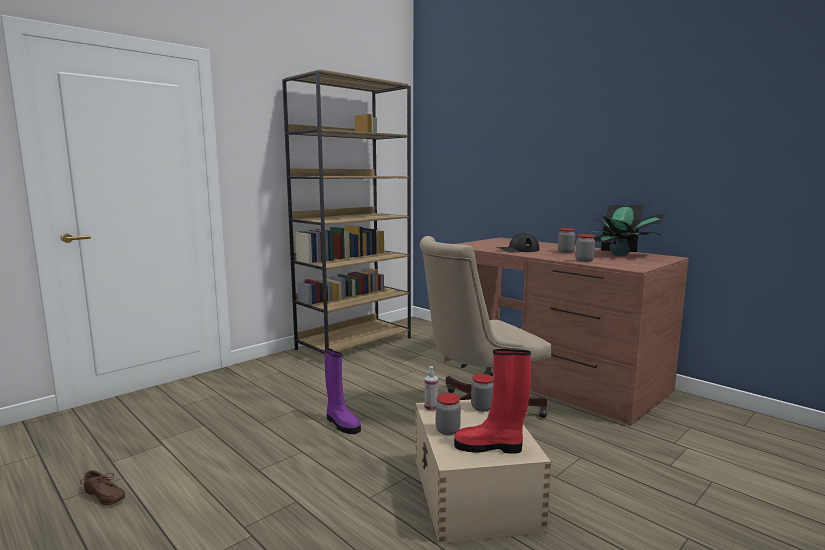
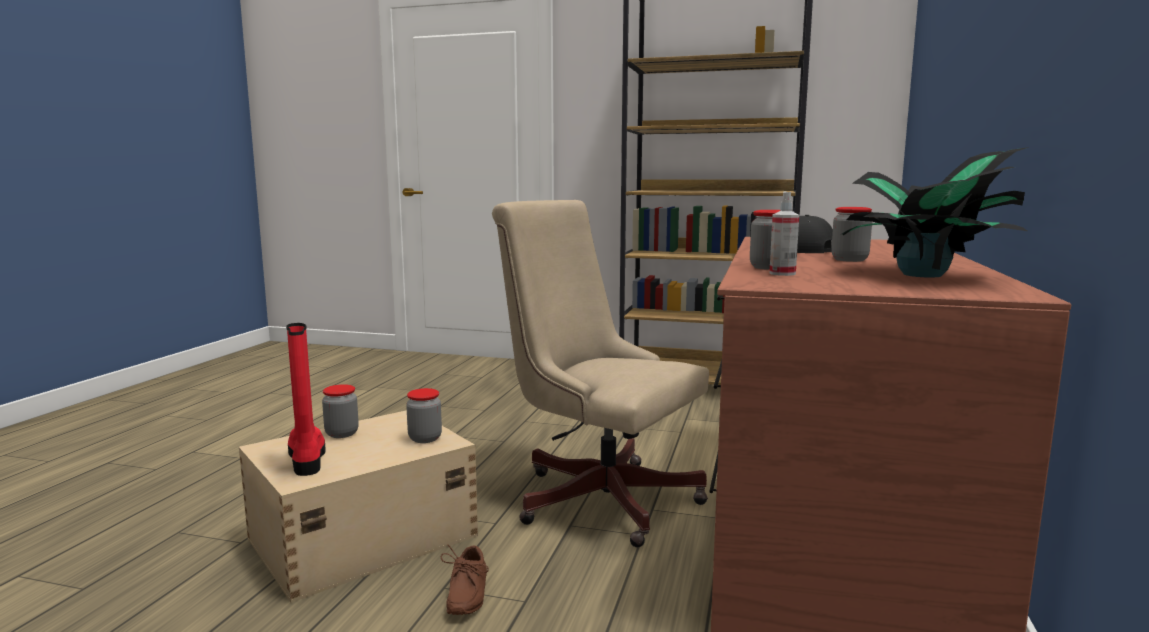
camera: 60 degrees right, 0 degrees up
(103, 497) = (278, 400): brown shoe -> brown shoe (464, 595)
(341, 424) = (472, 435): purple boot -> none
(431, 408) = (402, 416): spray bottle -> spray bottle (782, 273)

